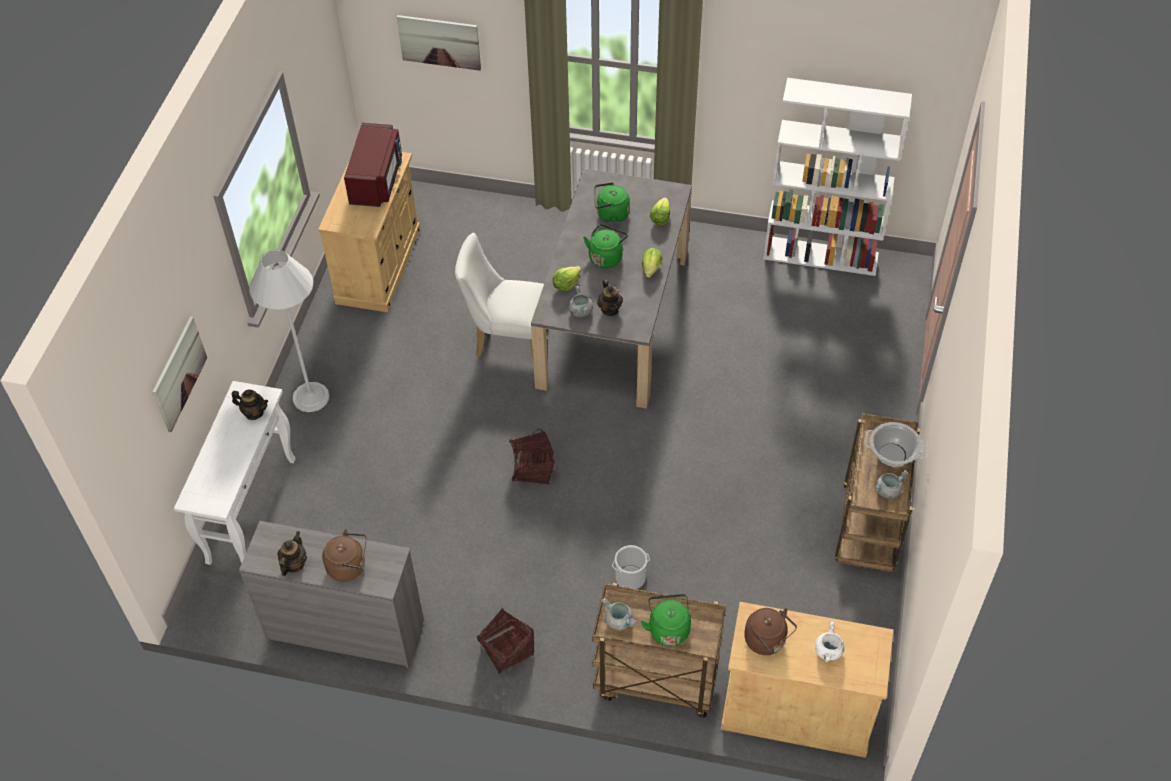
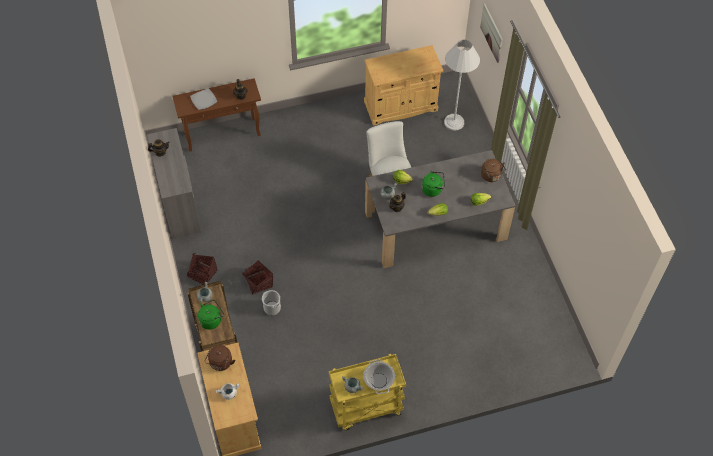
camera: 60 degrees right, 5 degrees up
(179, 373) = (212, 48): picture -> none
(220, 467) = (203, 100): none -> plate
(252, 509) = (223, 134): white console table -> brown console table
(311, 397) = (300, 122): white floor lamp -> white floor lamp (454, 122)
(349, 566) = (170, 173): brown kettle -> brown kettle (491, 176)
(377, 180) = (413, 65): red microwave -> none
(532, 469) = (313, 235): basket -> basket (258, 282)
(610, 214) = (465, 177): green kettle -> none
(821, 256) = (553, 308): white bookcase -> none
(868, 530) = (366, 408): brown cart -> yellow cart

